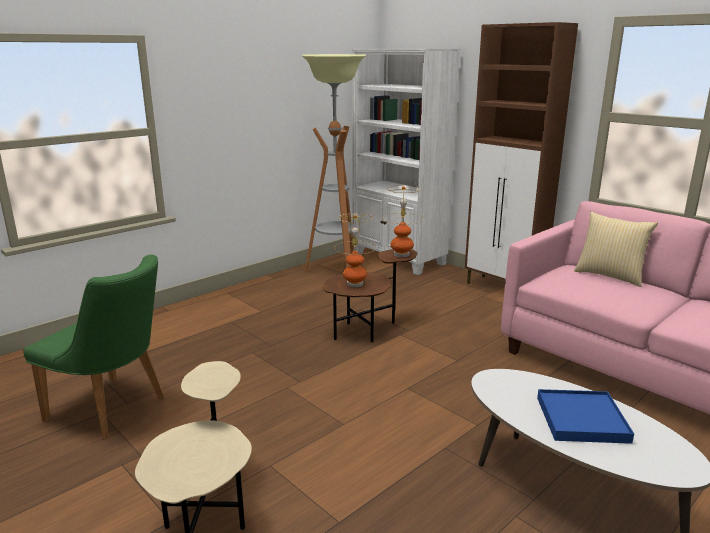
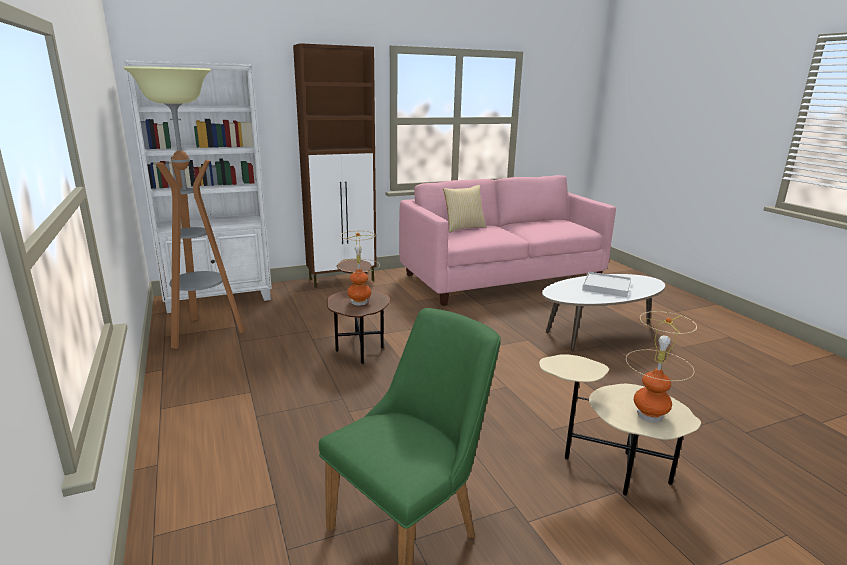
camera: 70 degrees left, 0 degrees up
(402, 254) = (356, 263): table lamp -> table lamp (650, 415)
(581, 419) = (606, 287): blue tray -> white tray

